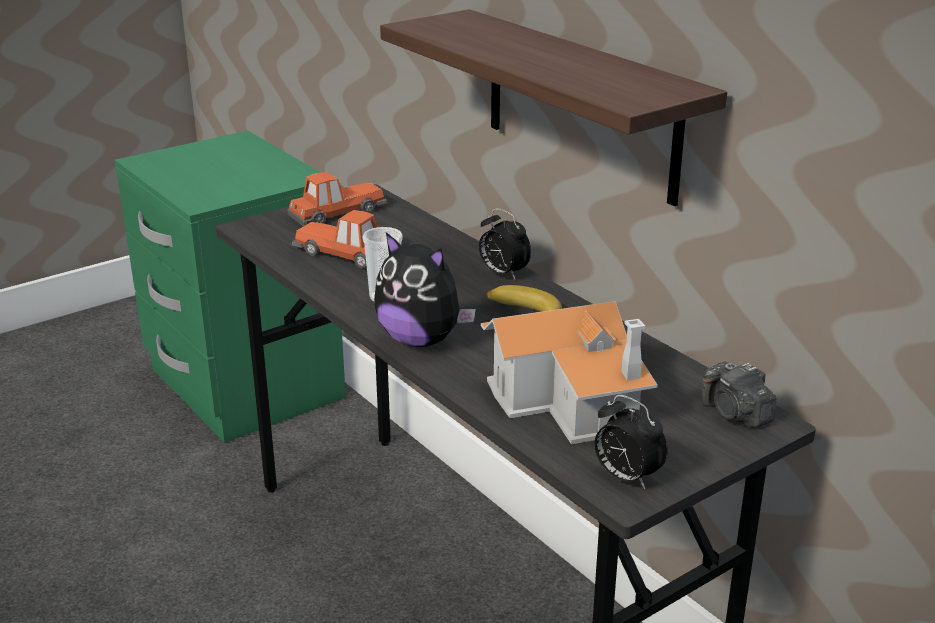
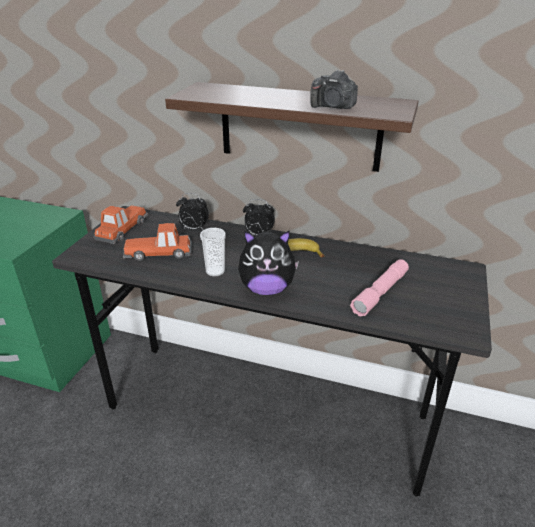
camera: 35 degrees left, 5 degrees up
(572, 400) = (380, 293): toy house -> pink flashlight
(625, 477) = (456, 324): alarm clock -> alarm clock (193, 229)
(735, 414) = (450, 270): camera -> camera (333, 107)

